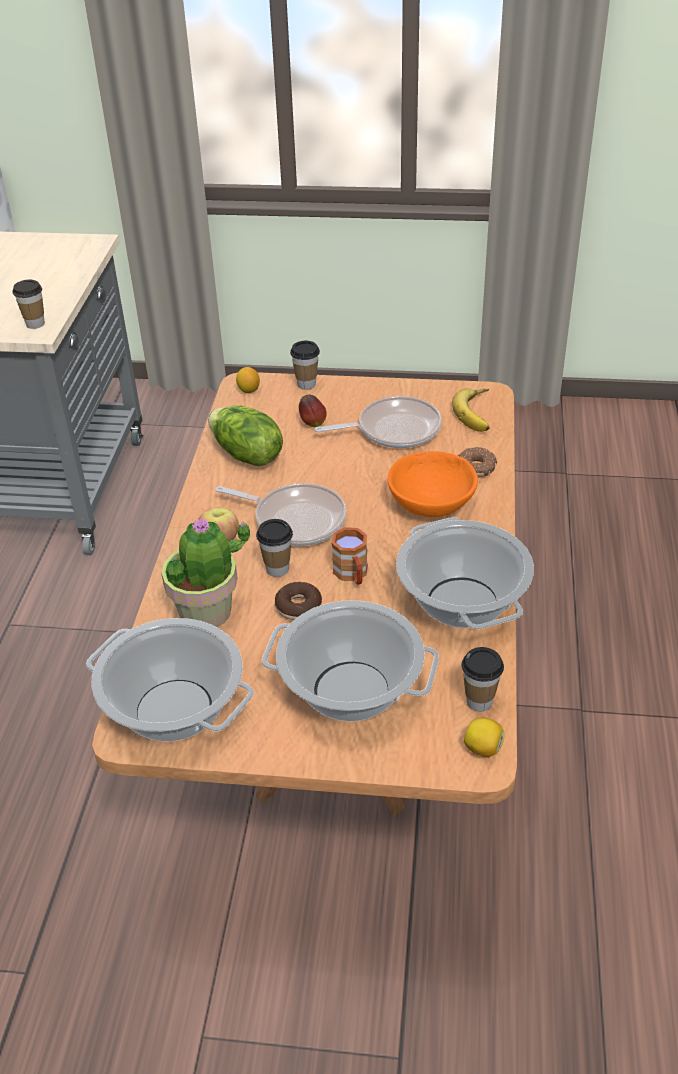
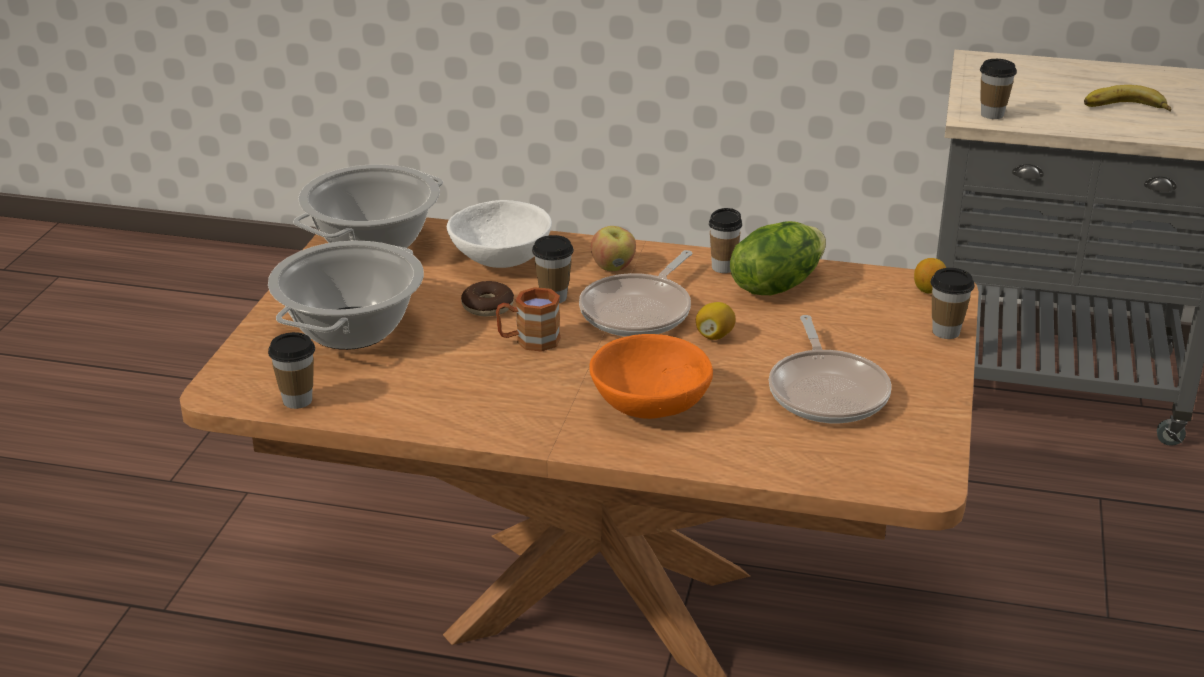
camera: 95 degrees right, 10 degrees down
(206, 612) = (499, 258): potted plant -> white bowl
(218, 481) = (723, 267): none -> cup
(312, 424) = (844, 331): apple -> none
(461, 602) = (454, 406): cooking pot -> none
(475, 467) = (727, 449): donut -> none
(478, 413) = (868, 469): banana -> banana (1126, 109)
(483, 748) = (235, 395): lemon -> lemon (714, 336)

